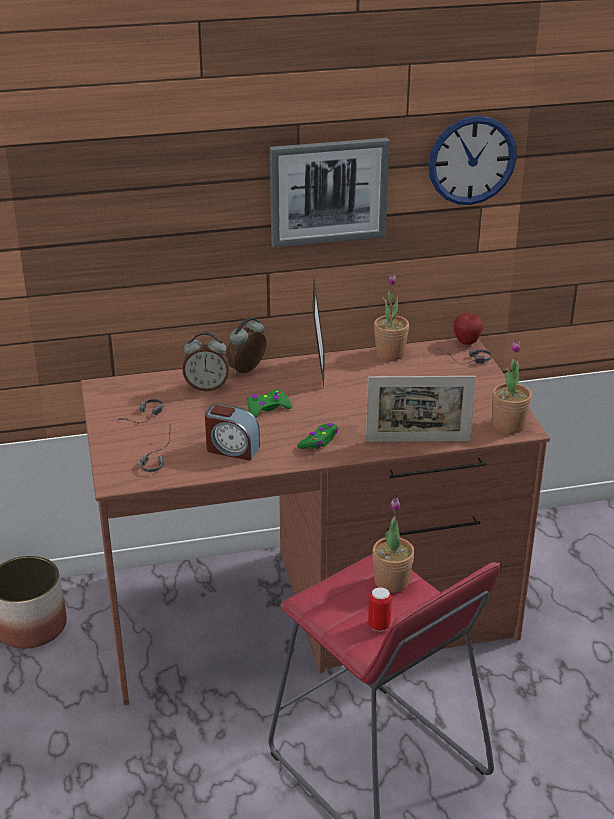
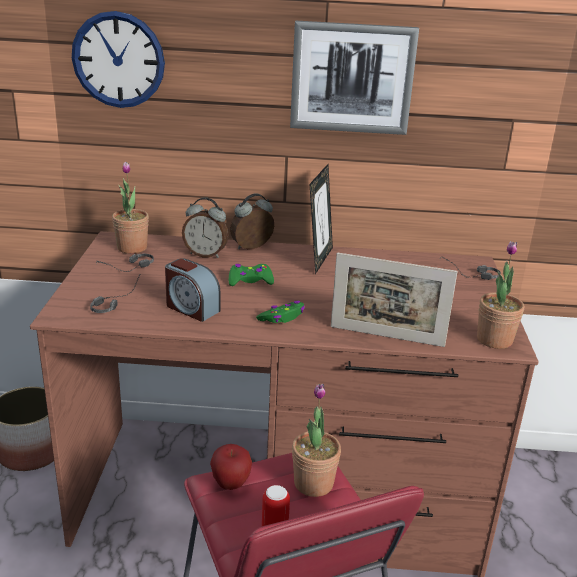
camera: 15 degrees right, 5 degrees down
(390, 353) = (397, 257): potted plant -> potted plant (132, 248)
(466, 342) = (479, 260): apple -> apple (231, 484)
(472, 160) = (507, 66): wall clock -> wall clock (118, 60)

